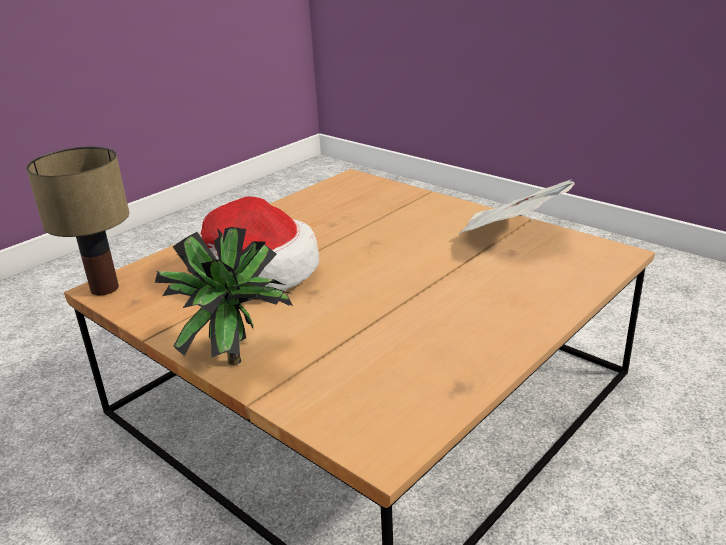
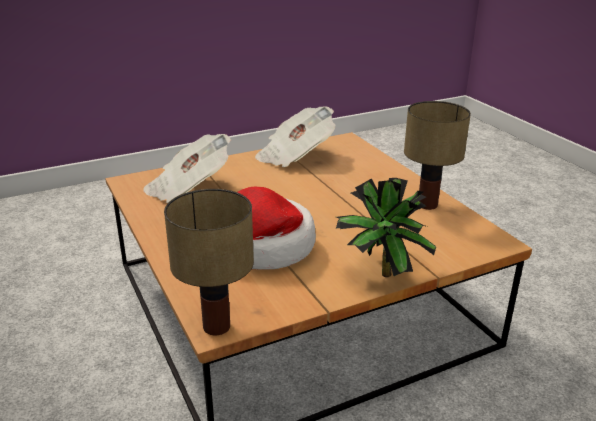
camera: 70 degrees left, 0 degrees up
(360, 205) = (188, 189): none -> newspaper
(459, 360) = (426, 205): none -> table lamp

